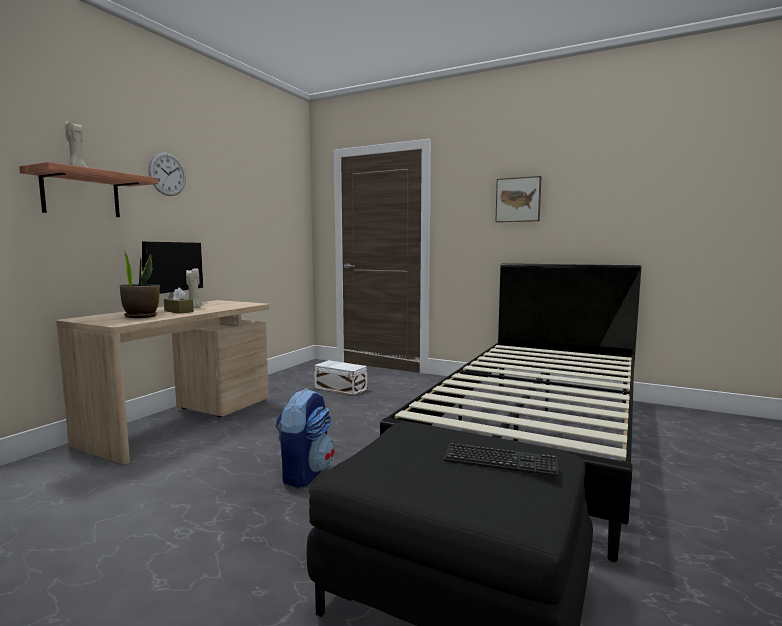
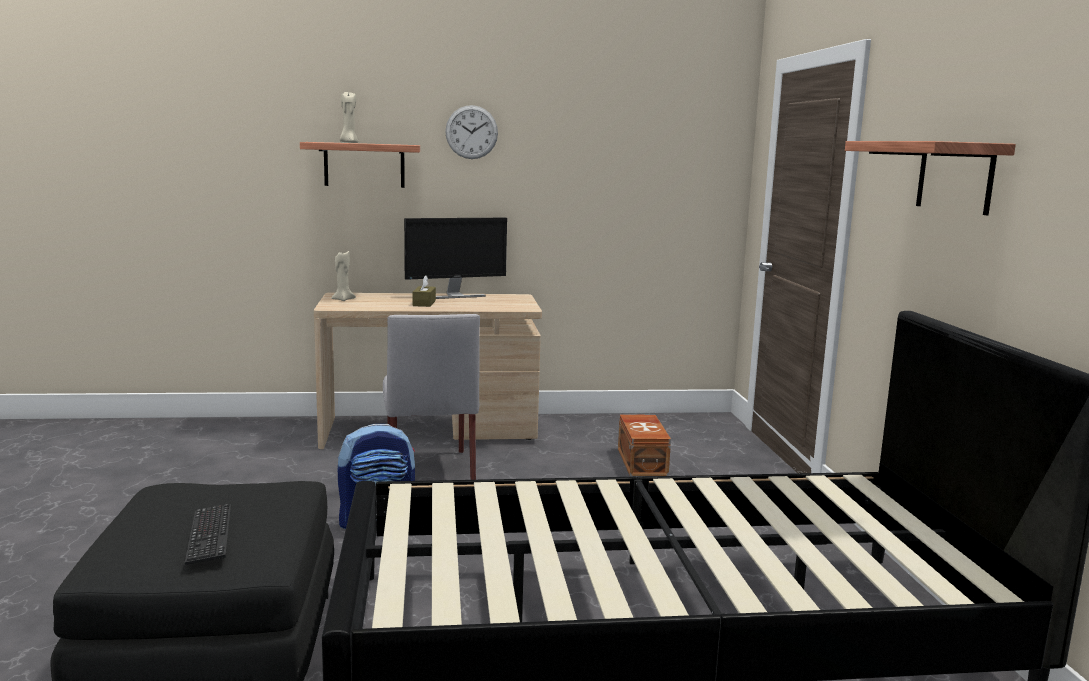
camera: 55 degrees right, 5 degrees up
(141, 316) = (376, 303): potted plant -> none
(194, 307) = (458, 301): beige candle -> beige candle (343, 299)
(250, 437) = (429, 470): none -> grey chair
(340, 388) = (643, 461): white storage box -> brown storage box
(518, 200) = (955, 177): picture -> shelf

